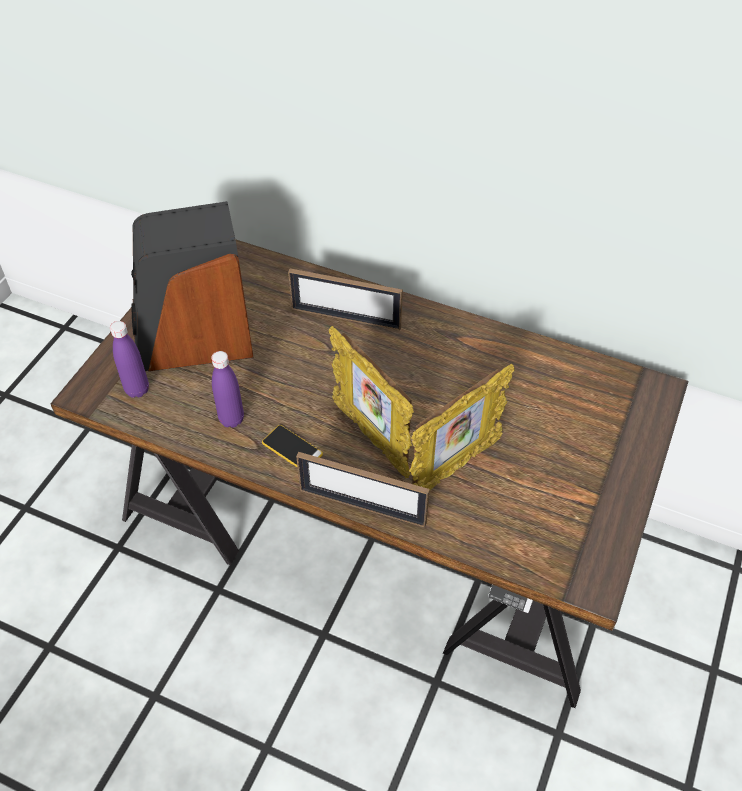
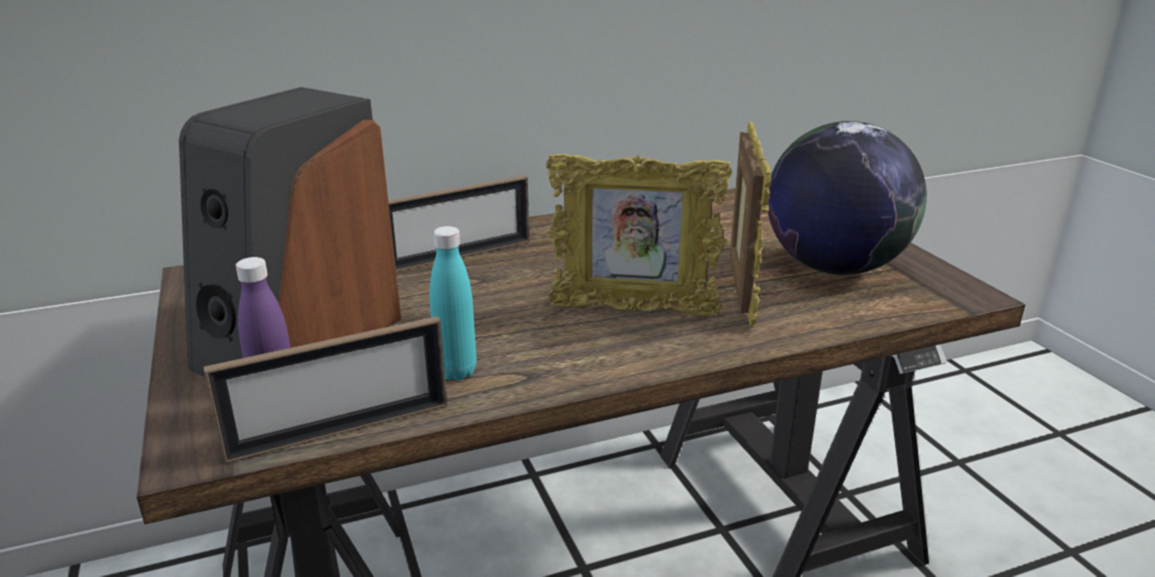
camera: 45 degrees left, 25 degrees down
(231, 419) = (456, 372): purple bottle -> turquoise bottle
(292, 448) = (567, 356): phone -> none
(362, 506) = (715, 354): picture frame -> picture frame (340, 430)
(548, 493) = (833, 267): none -> globe

